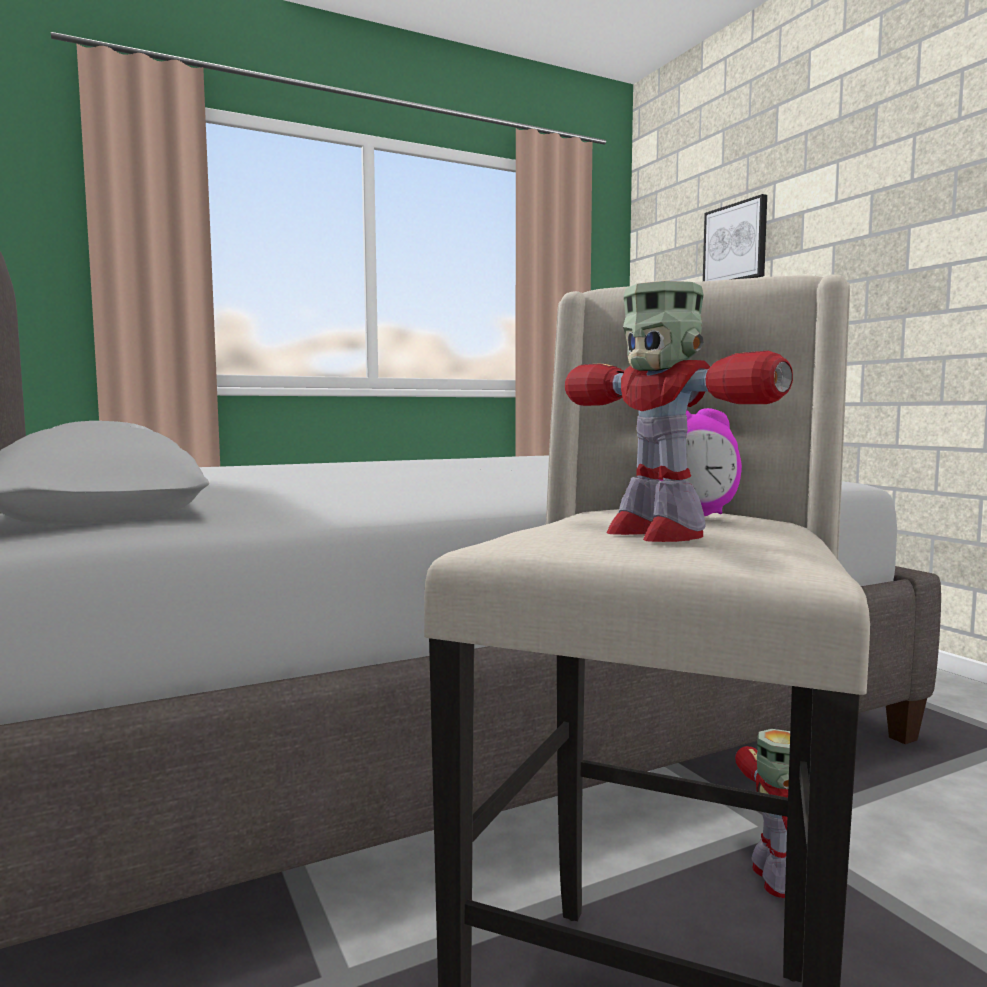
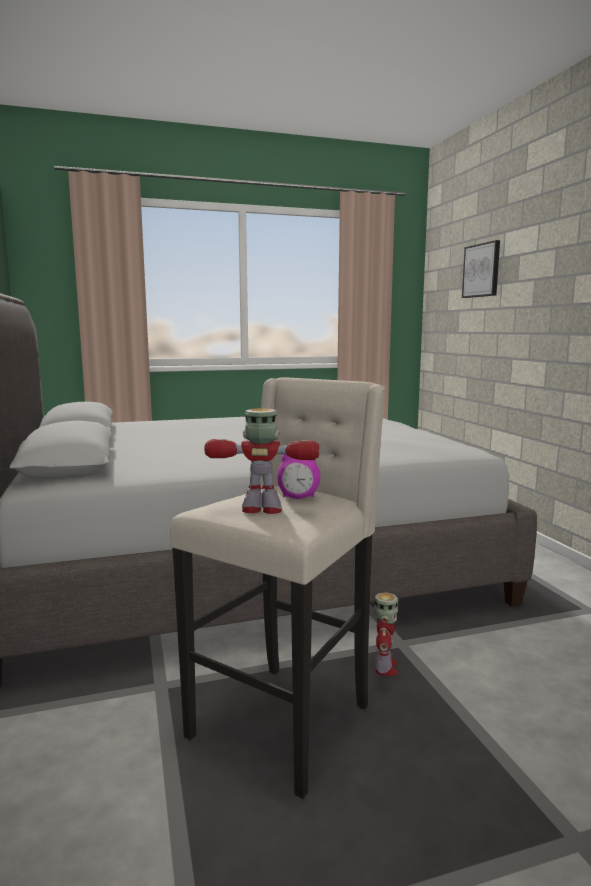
camera: 10 degrees right, 5 degrees up
(654, 533) = (263, 510): toy robot -> toy robot turned 120 degrees clockwise

